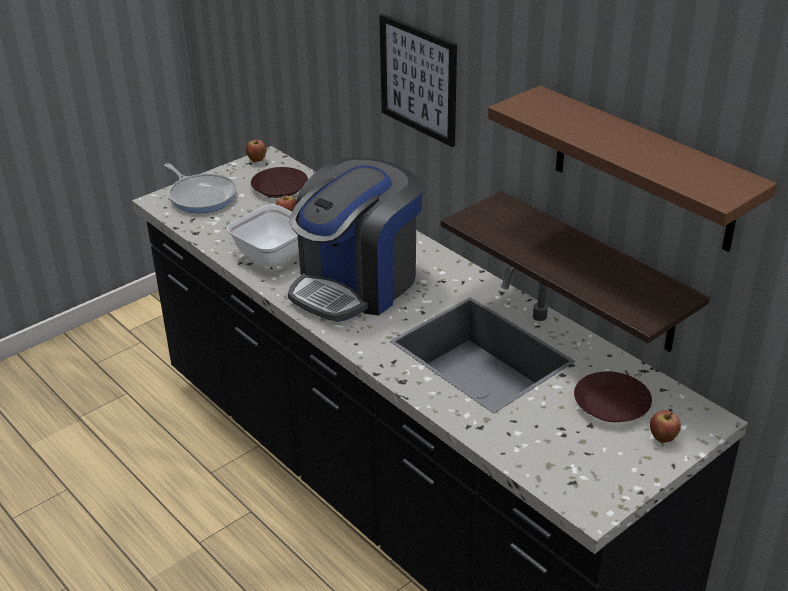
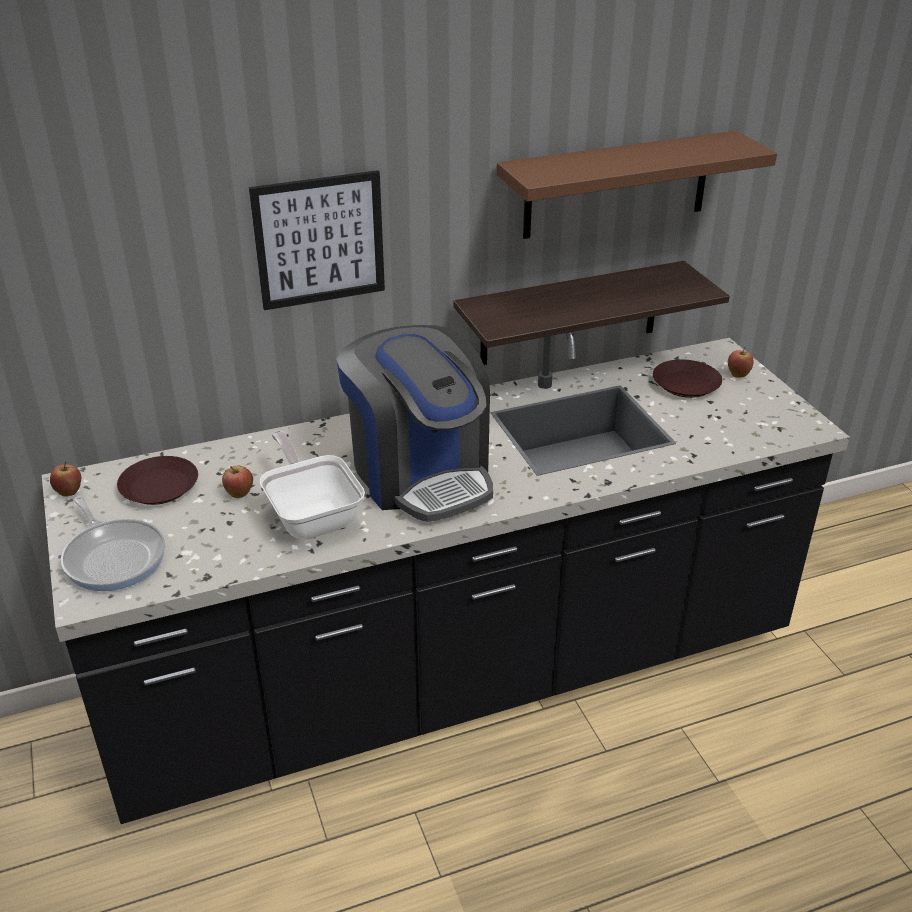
camera: 70 degrees left, 0 degrees up
(201, 196) = (114, 557): frying pan -> frying pan turned 75 degrees clockwise

